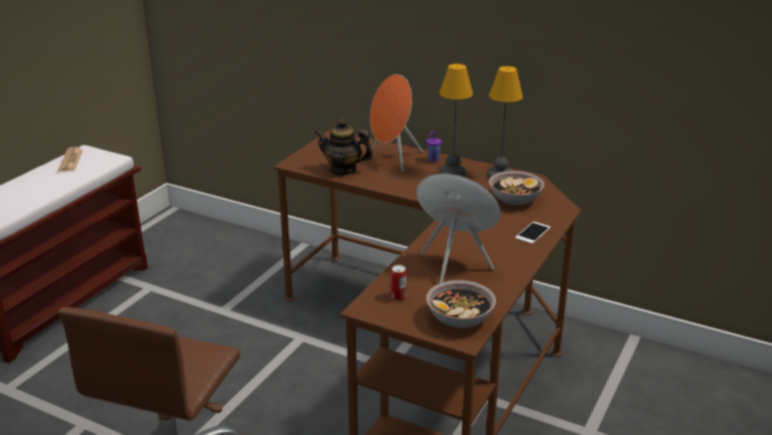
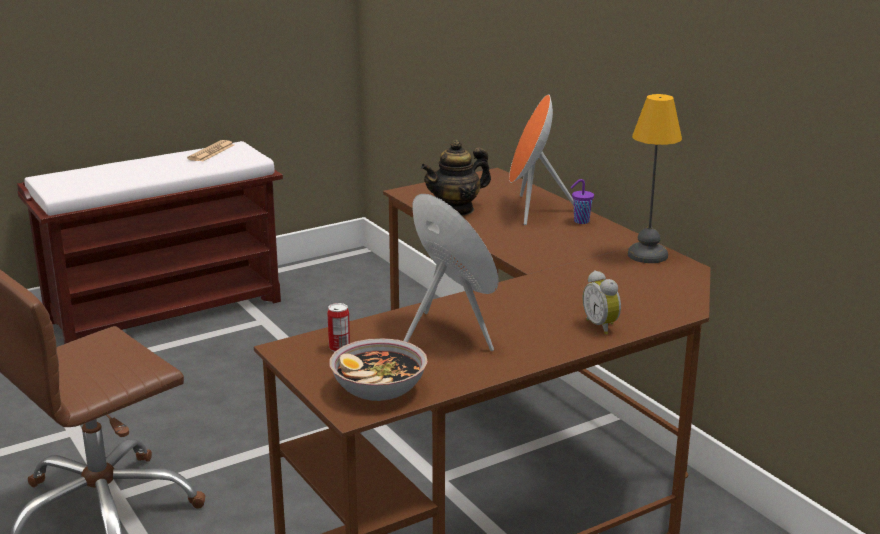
camera: 30 degrees right, 5 degrees down
(343, 170) = (456, 210): teapot -> teapot turned 75 degrees counterclockwise
(453, 172) = (589, 238): table lamp -> none
(515, 199) = (630, 285): bowl -> none
(533, 233) = (602, 326): phone -> alarm clock

